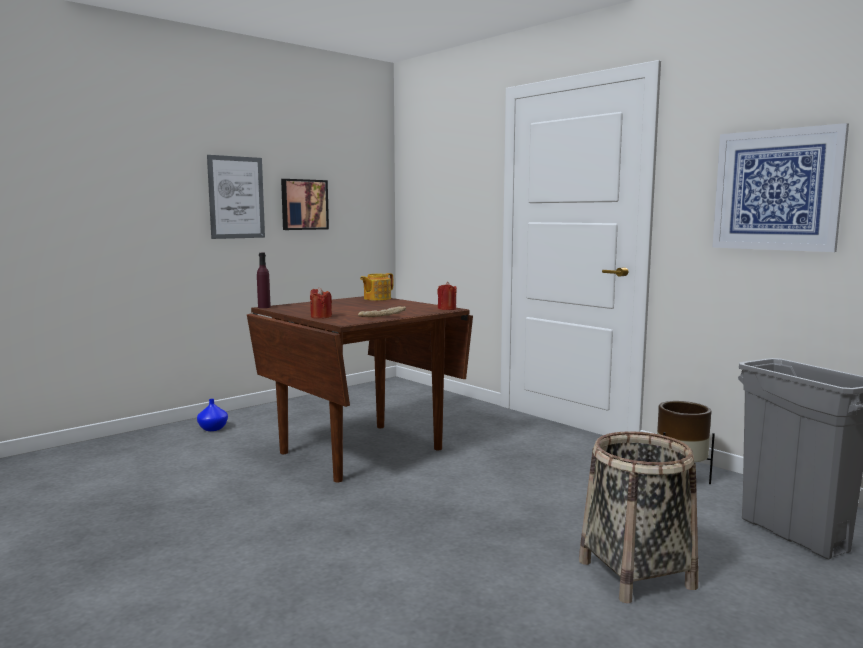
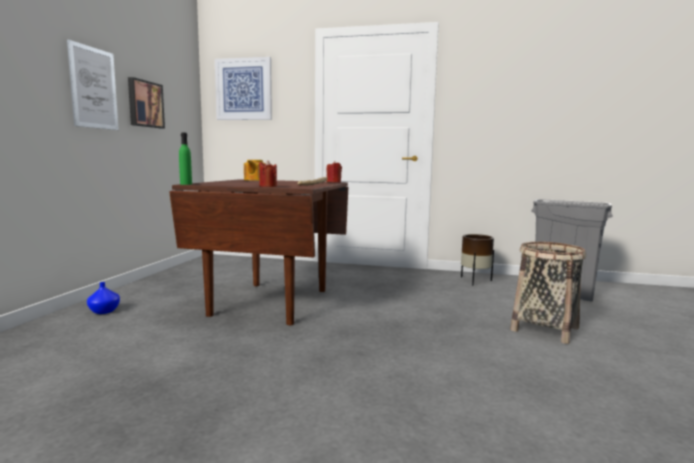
camera: 35 degrees left, 0 degrees up
(264, 307) = (186, 184): purple bottle -> green bottle
(776, 190) = (514, 106): picture -> picture (243, 89)

